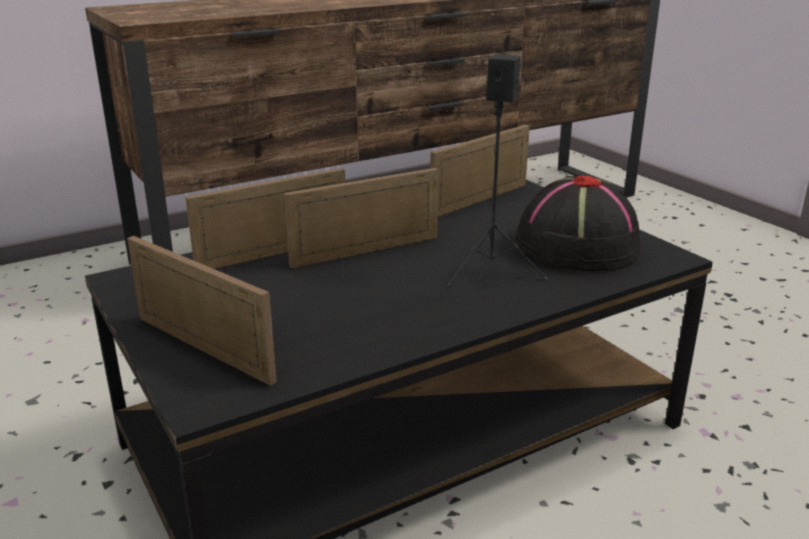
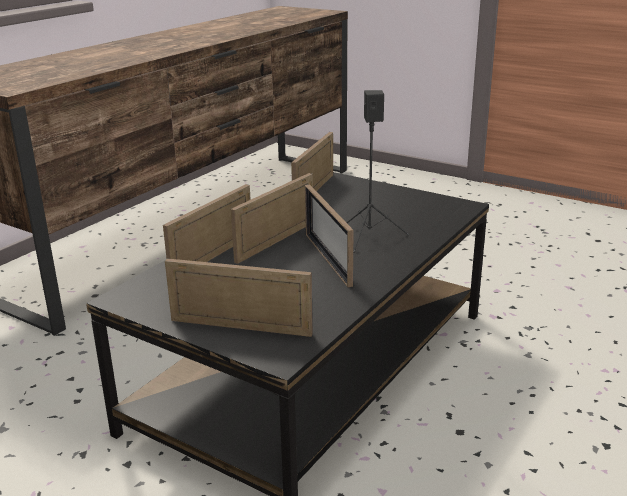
camera: 25 degrees left, 0 degrees up
(405, 287) = (327, 259): none -> picture frame
(576, 246) = (404, 210): black hat -> none

